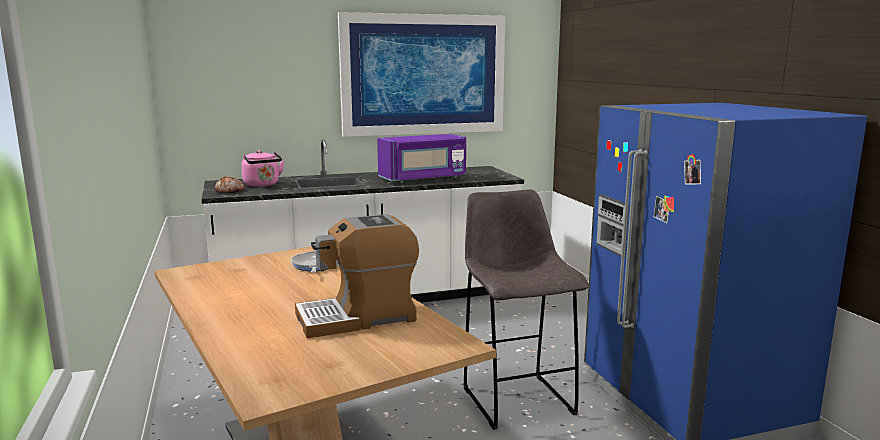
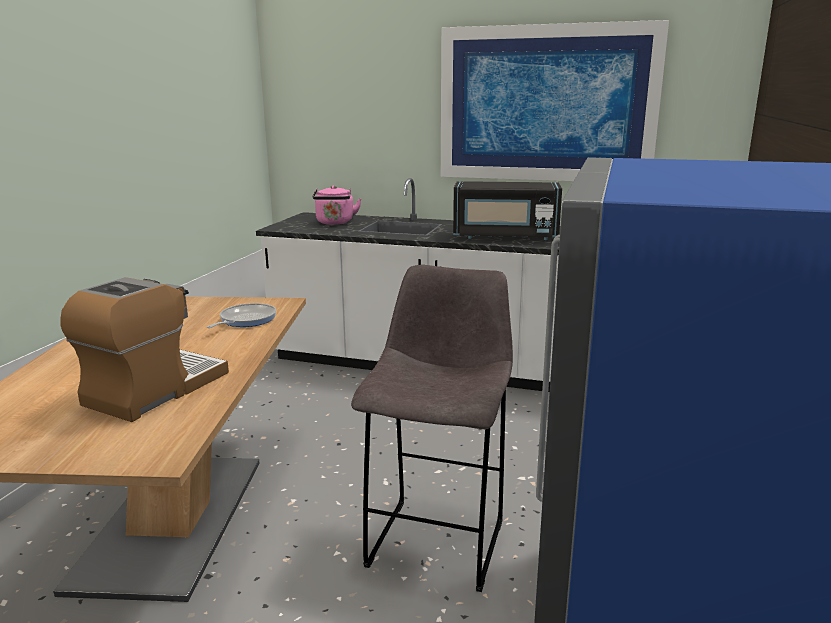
camera: 35 degrees right, 5 degrees up
(230, 191) = (295, 225): bread -> none
(358, 317) = (155, 390): coffee machine -> coffee machine turned 105 degrees clockwise
(423, 179) = (505, 236): purple microwave -> black microwave

